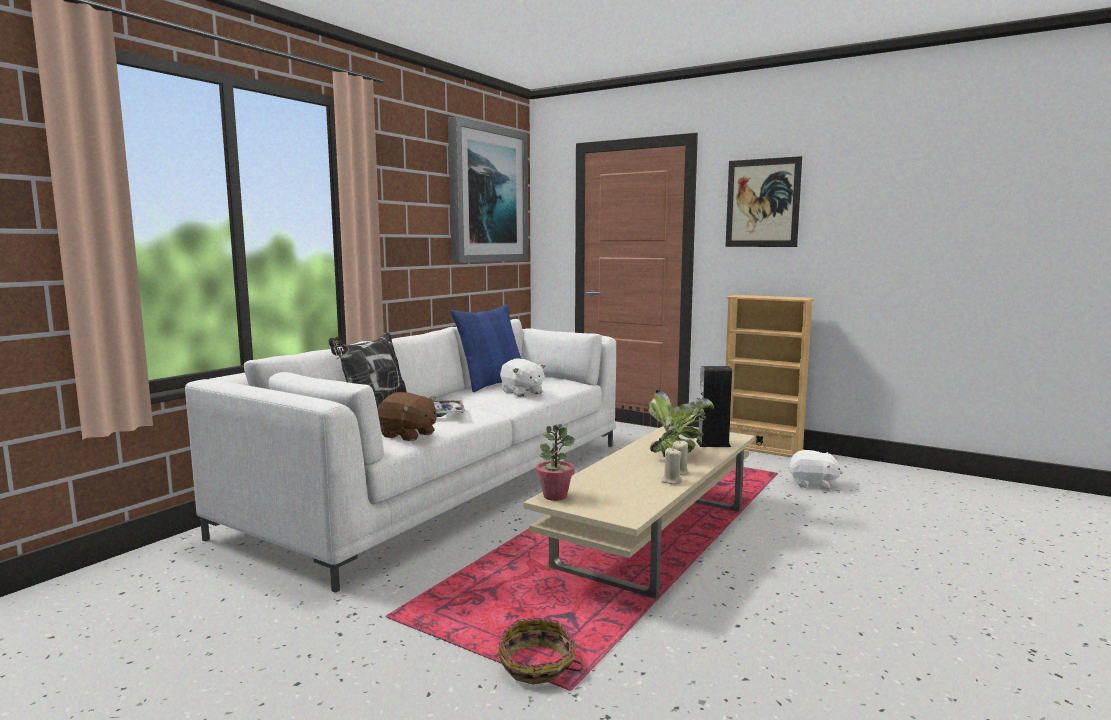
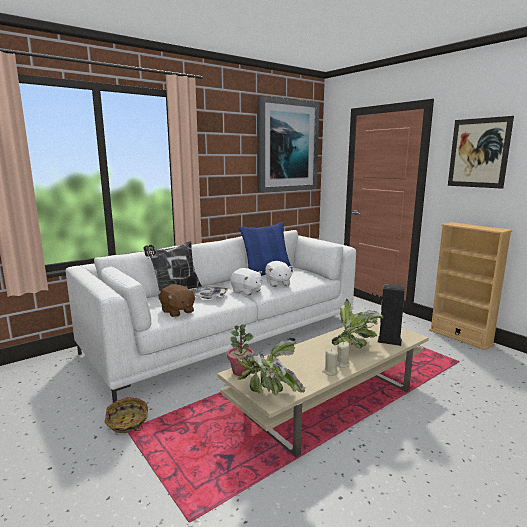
camera: 20 degrees right, 5 degrees up
(537, 666) = (183, 494): basket -> basket (127, 423)
(615, 511) = (268, 393): none -> potted plant
(812, 484) = (483, 376): white plush toy -> white plush toy (246, 291)

